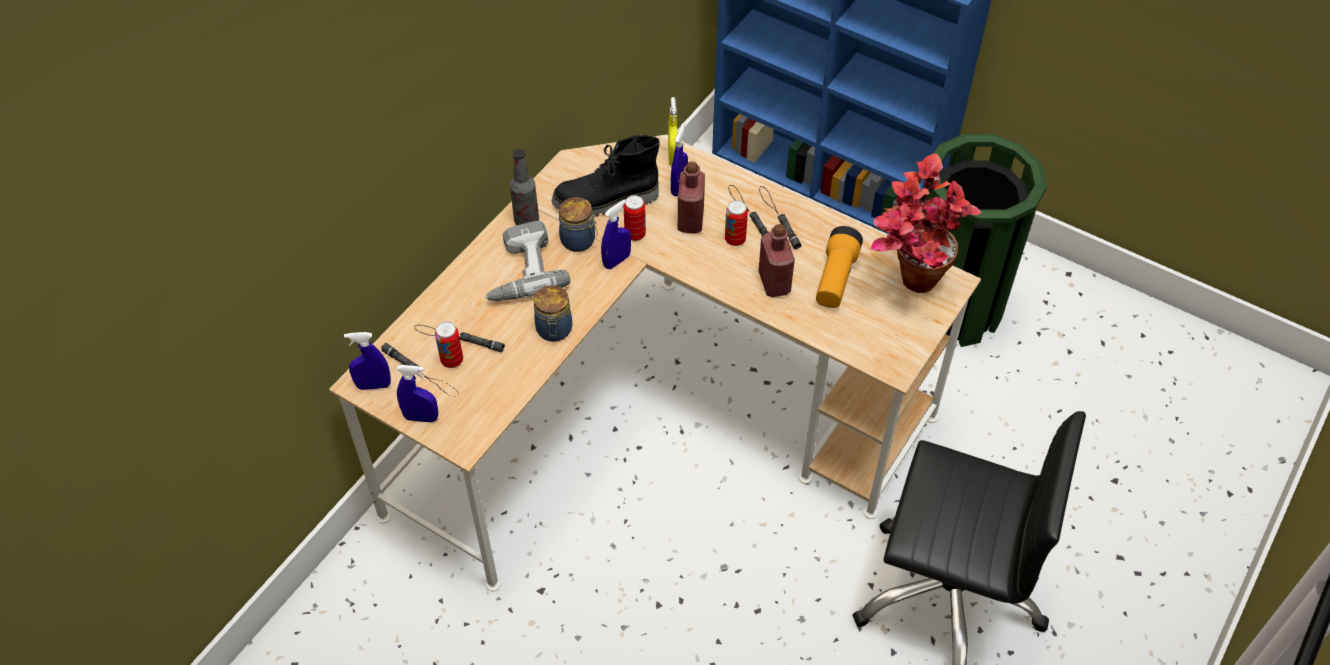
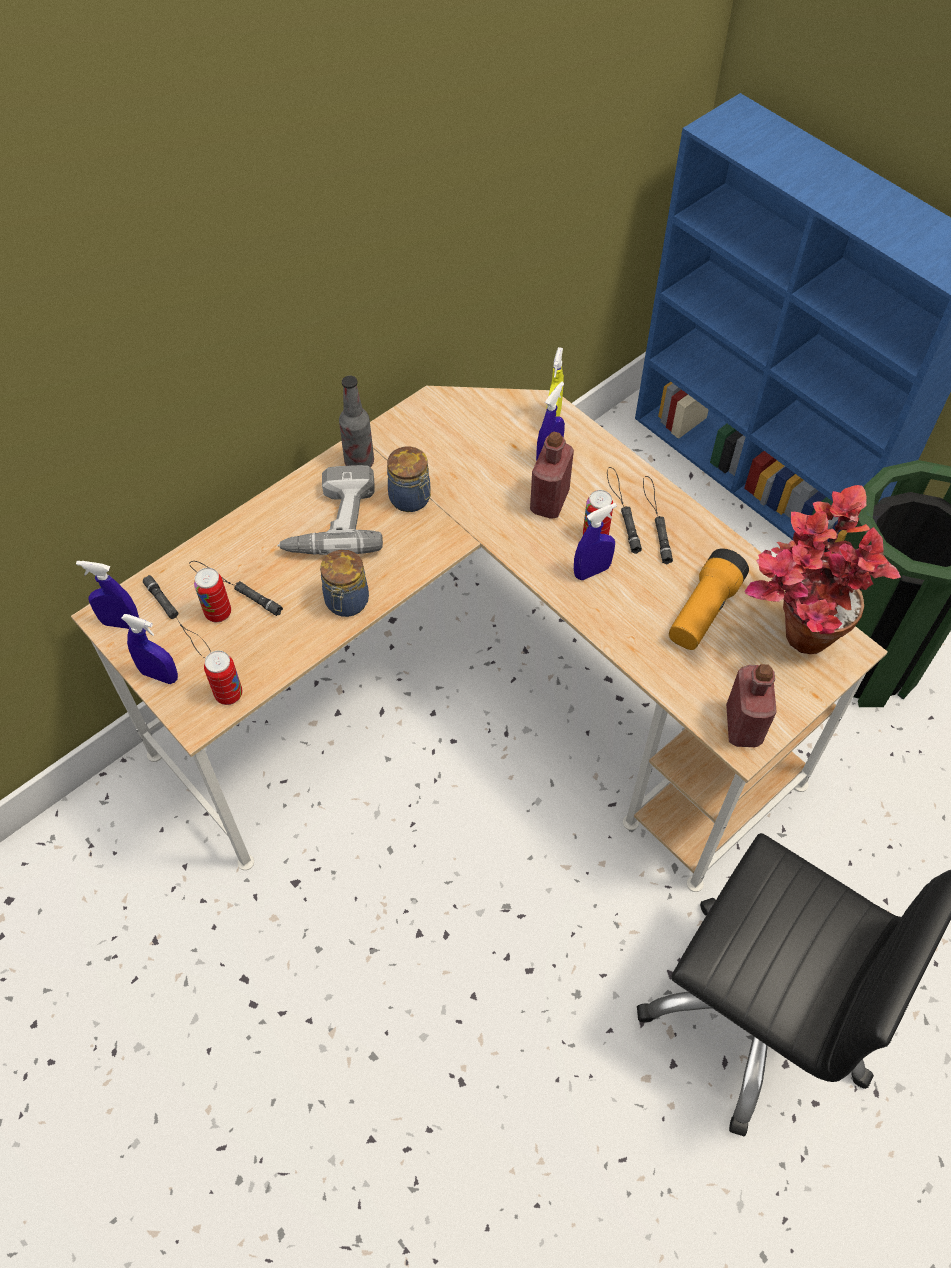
camera: 15 degrees right, 5 degrees up
(606, 202) = (458, 458): black boot -> none
(616, 261) = (447, 532): blue spray bottle -> blue spray bottle (592, 571)
(635, 234) = (478, 505): can -> can (229, 694)
(774, 283) = (626, 600): red bottle -> red bottle (743, 725)

